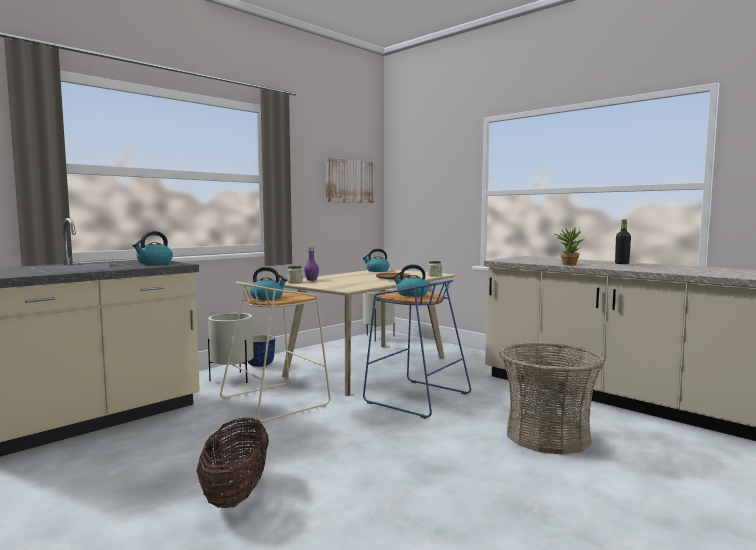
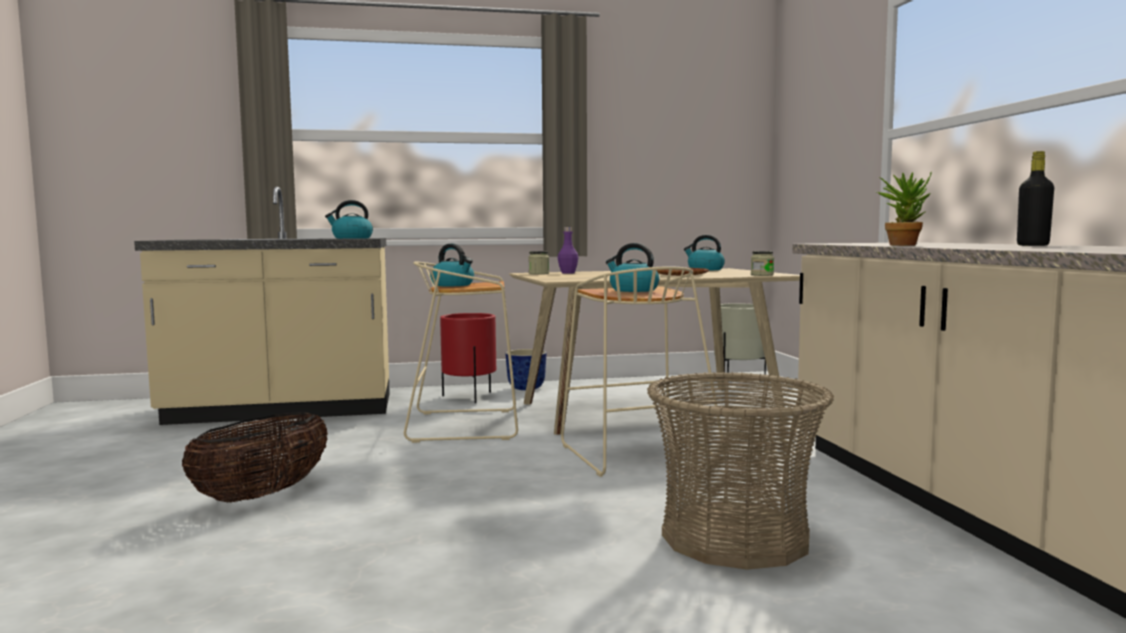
camera: 35 degrees right, 0 degrees up
(232, 378) = (469, 397): beige planter -> red planter
(349, 181) = (703, 137): picture -> none
(415, 398) = (636, 453): blue stool -> beige stool

